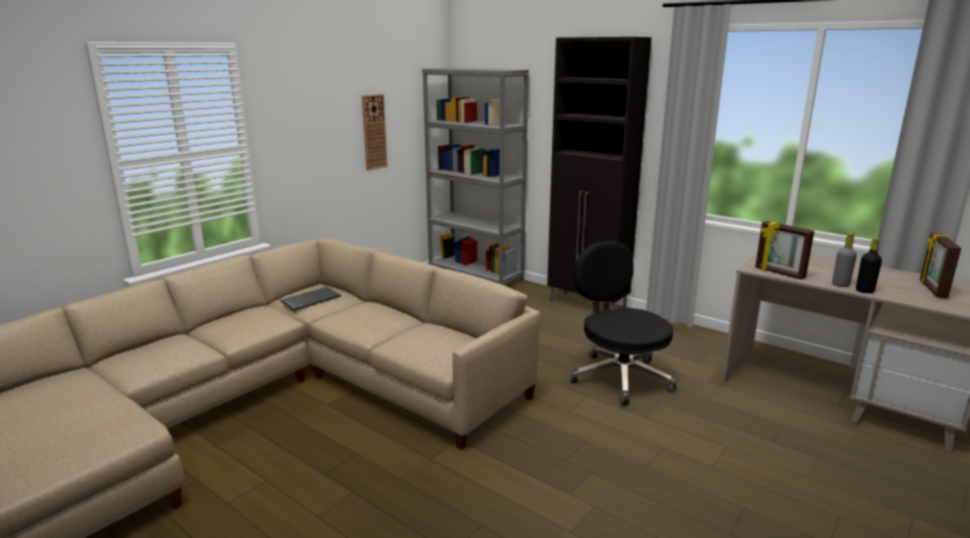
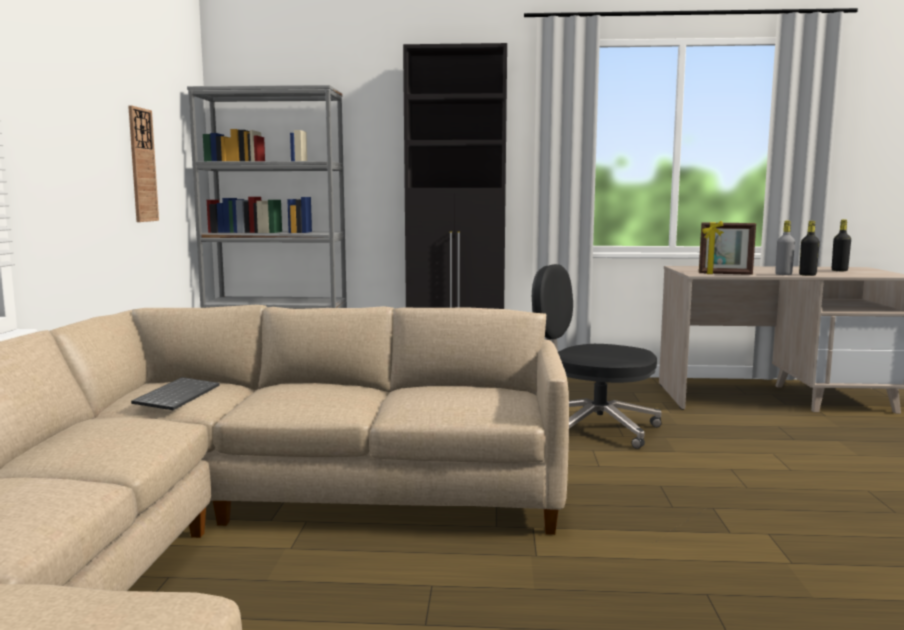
camera: 35 degrees left, 10 degrees down
(932, 289) = (839, 270): picture frame -> black bottle

